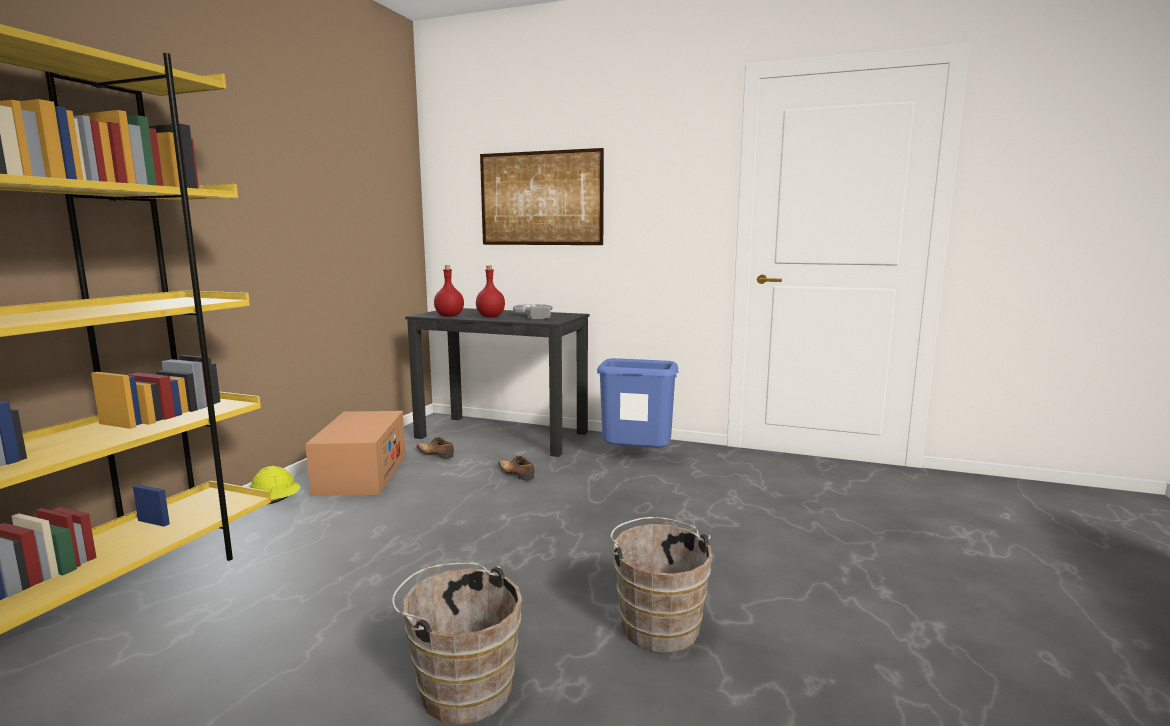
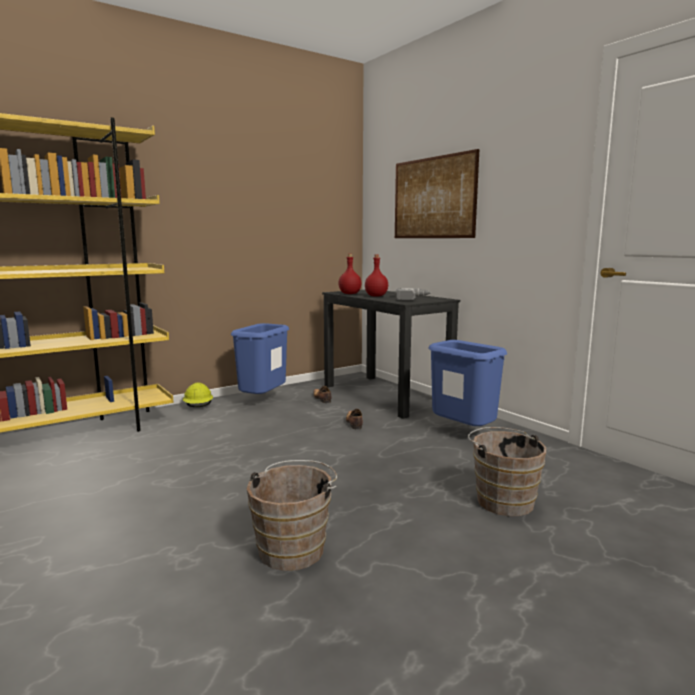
camera: 35 degrees right, 0 degrees up
(361, 474) = (262, 401): cardboard box -> blue trash can
(461, 686) = (137, 534): brown bucket -> brown bucket (502, 500)

